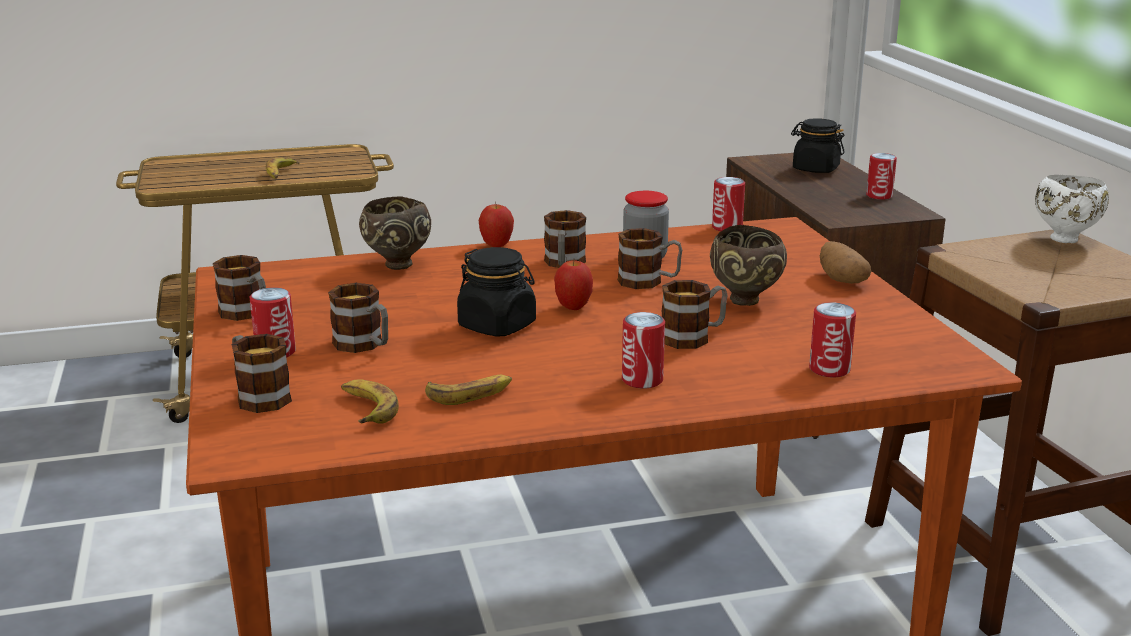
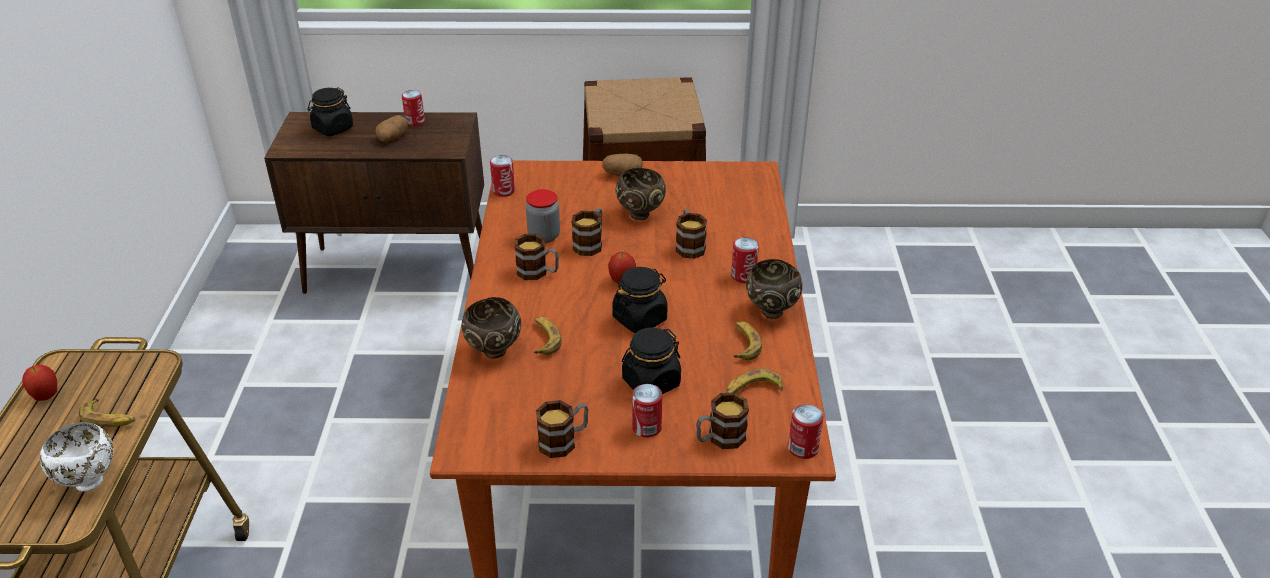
camera: 75 degrees left, 15 degrees up
(364, 345) = (651, 382): mug -> black jar
(431, 283) = (544, 339): none -> banana
(496, 246) = (480, 297): apple -> apple (46, 396)
(561, 406) = (770, 311): none -> brown bowl
(829, 369) = (749, 211): can -> can (803, 448)
(830, 193) = (393, 137): none -> potato
(1065, 239) = (605, 87): white bowl -> white bowl (90, 481)

